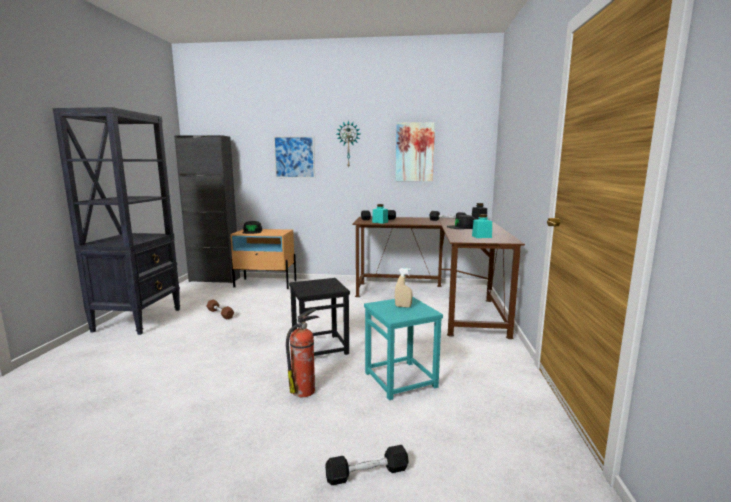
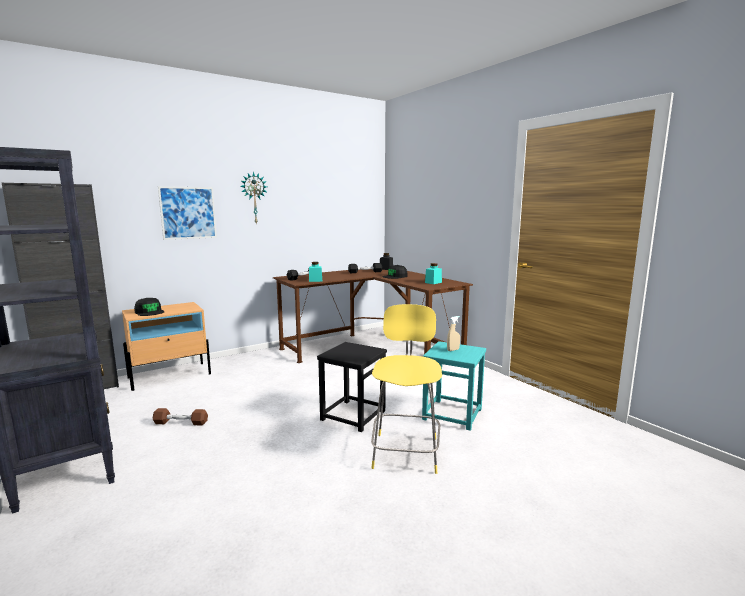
camera: 40 degrees left, 0 degrees up
(304, 390) = (406, 451): fire extinguisher -> yellow stool
(367, 473) = (538, 478): black dumbbell -> none
(414, 152) = (320, 206): picture -> none

